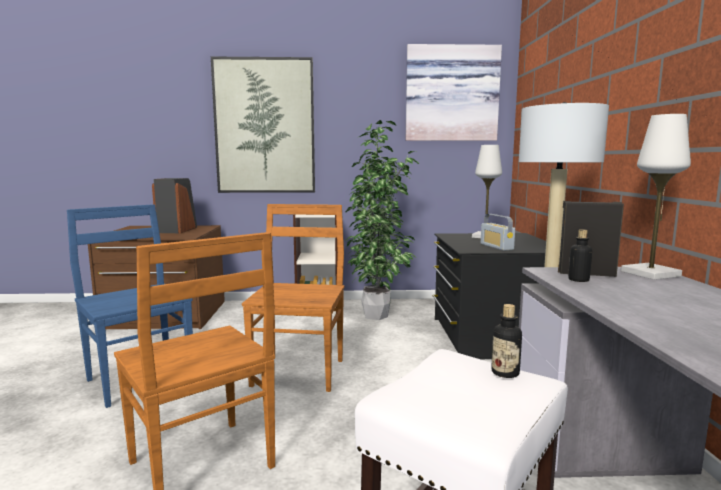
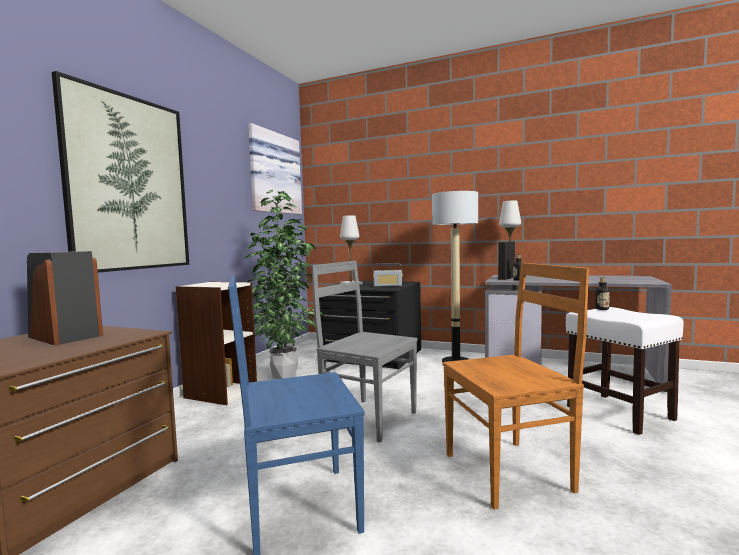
camera: 65 degrees left, 5 degrees down
(299, 371) = (368, 418): brown chair -> grey chair

